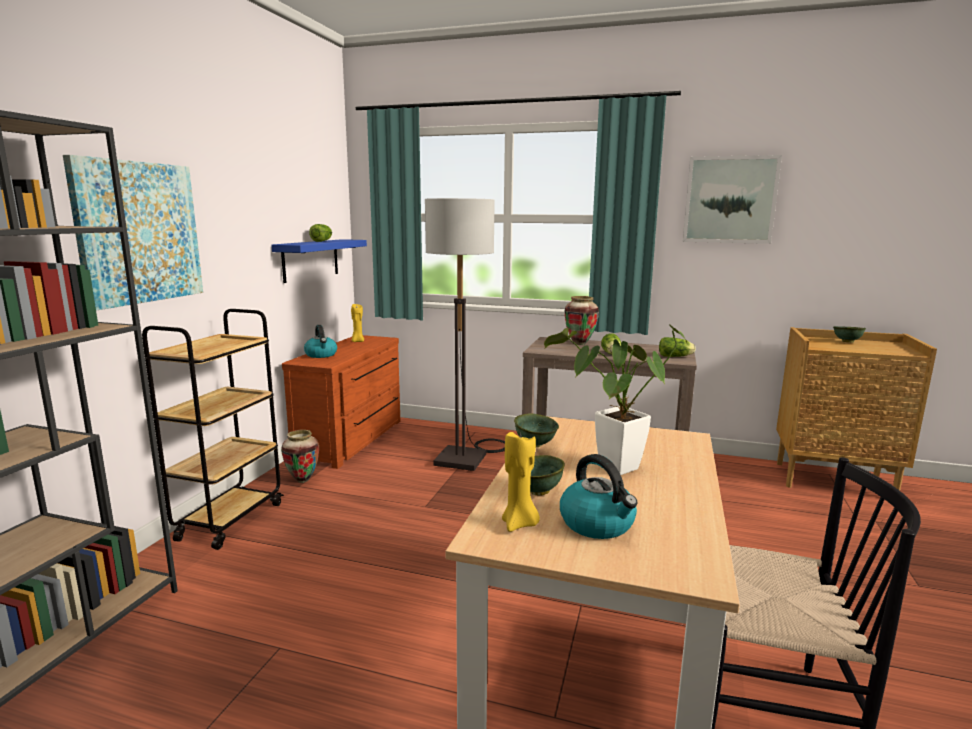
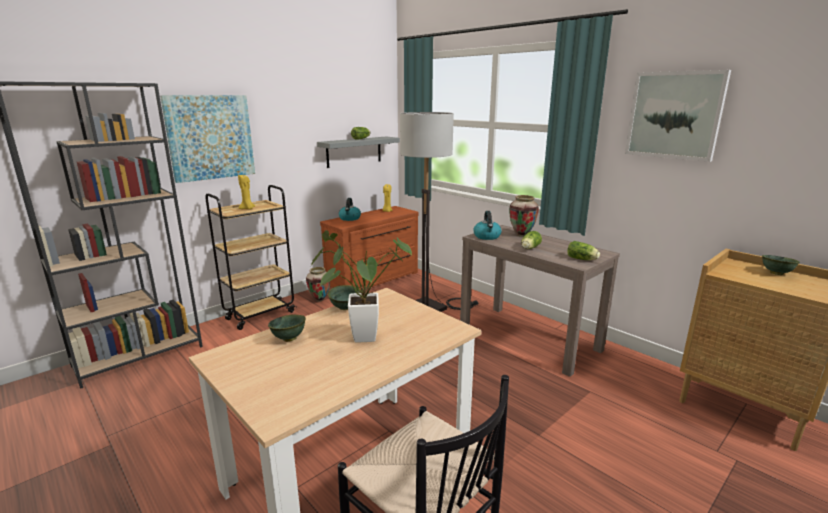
camera: 30 degrees right, 5 degrees up
(311, 260) = (354, 151): blue shelf -> grey shelf
(519, 524) = (244, 354): yellow candle -> yellow candle (247, 209)
(598, 524) = (282, 368): kettle -> kettle (487, 236)

